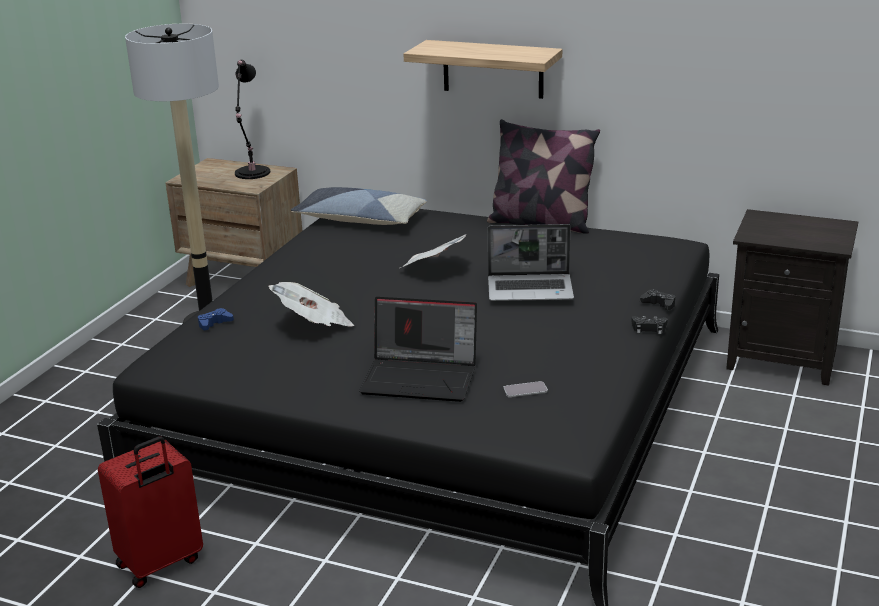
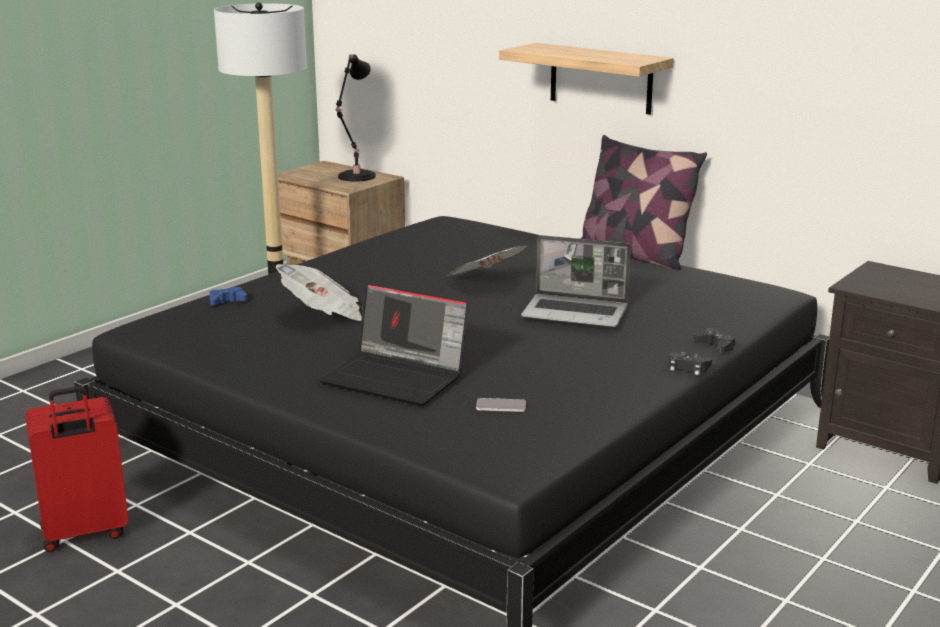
camera: 15 degrees right, 5 degrees down
(360, 219) = (444, 231): pillow -> none

